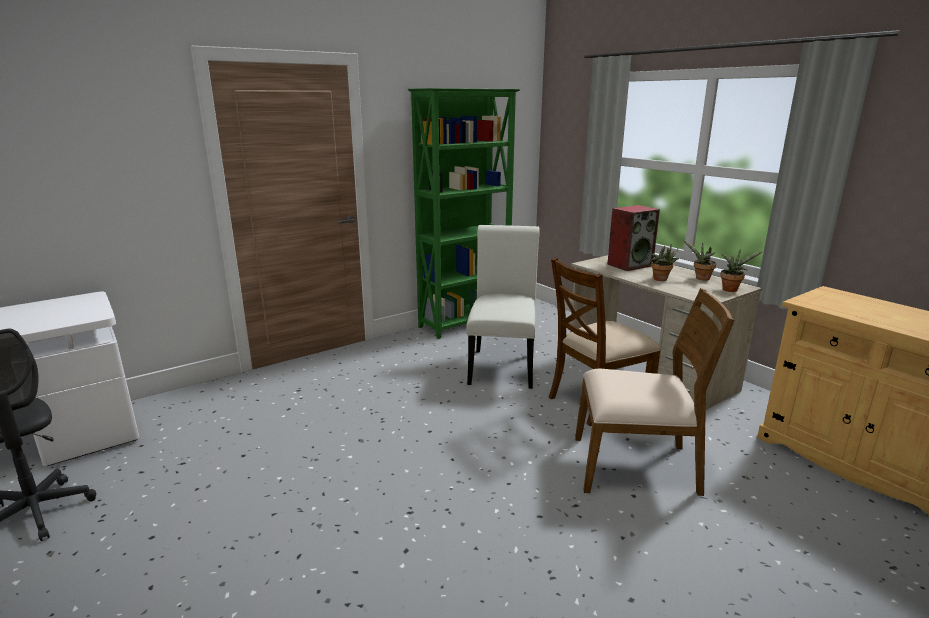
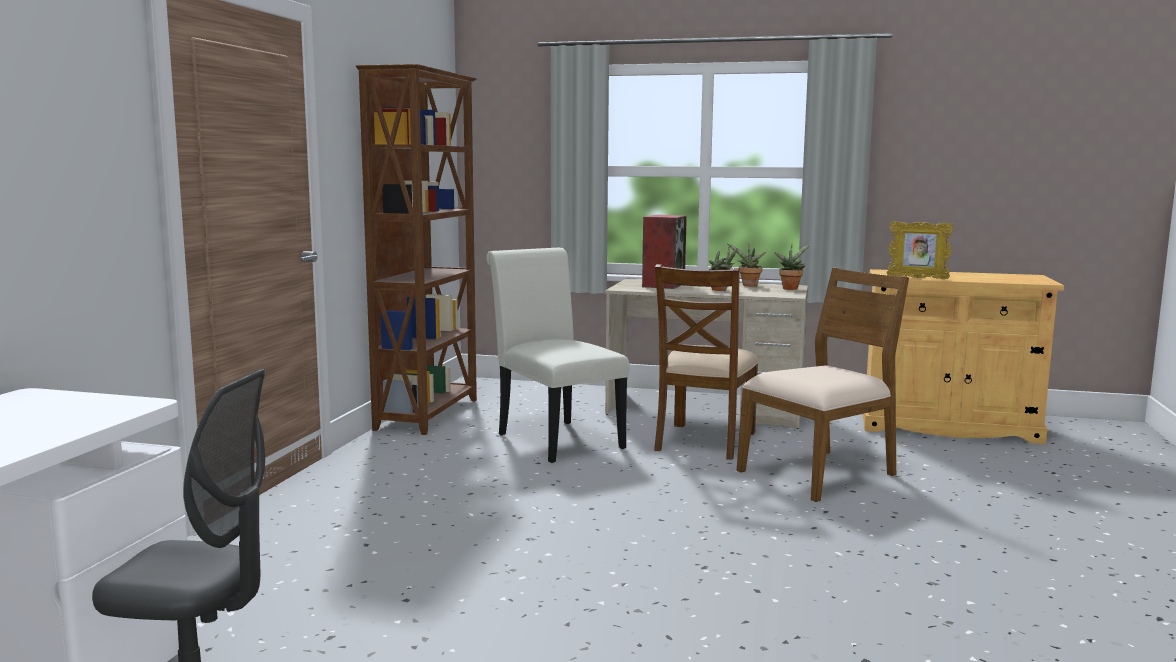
camera: 40 degrees left, 10 degrees down
(465, 323) = (429, 414): green bookcase -> brown bookcase
(835, 310) = (917, 278): none -> picture frame

